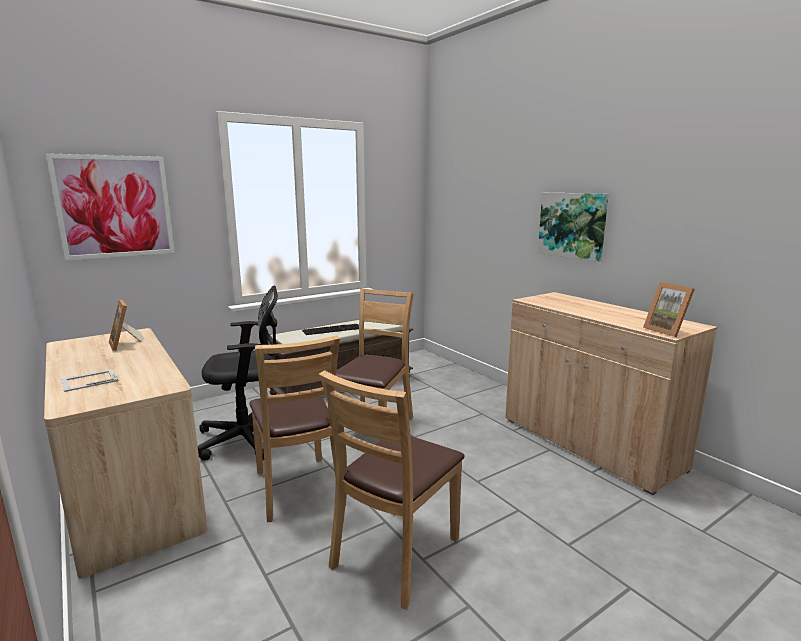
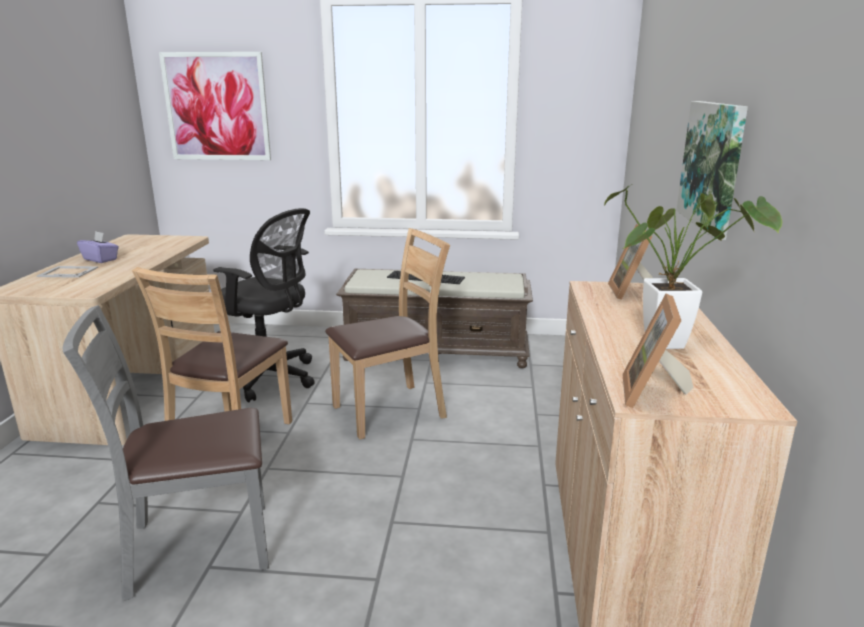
camera: 40 degrees right, 5 degrees up
(93, 364) = (100, 259): none -> purple tissue box
(125, 344) = (157, 247): picture frame -> picture frame (632, 292)
(396, 554) = (197, 547): brown chair -> grey chair
(622, 313) = (674, 343): none -> potted plant

